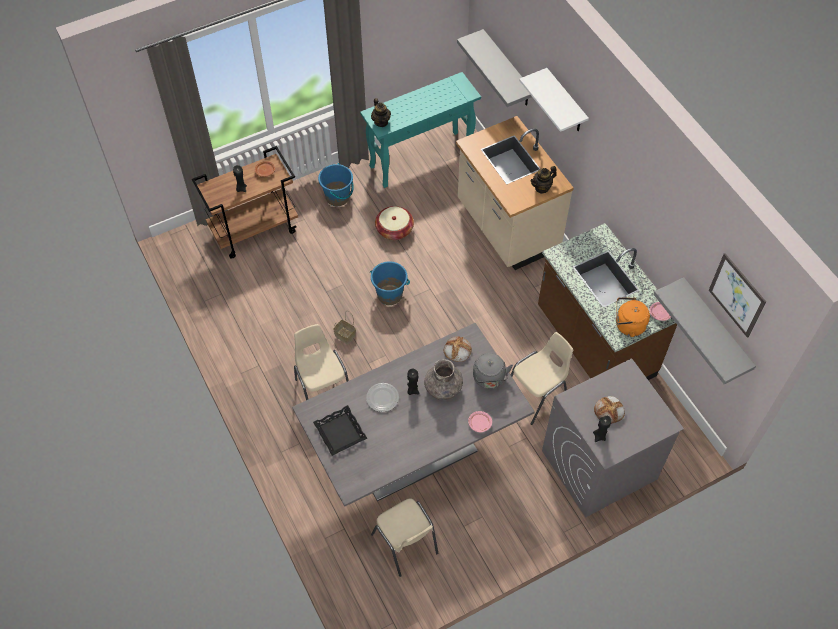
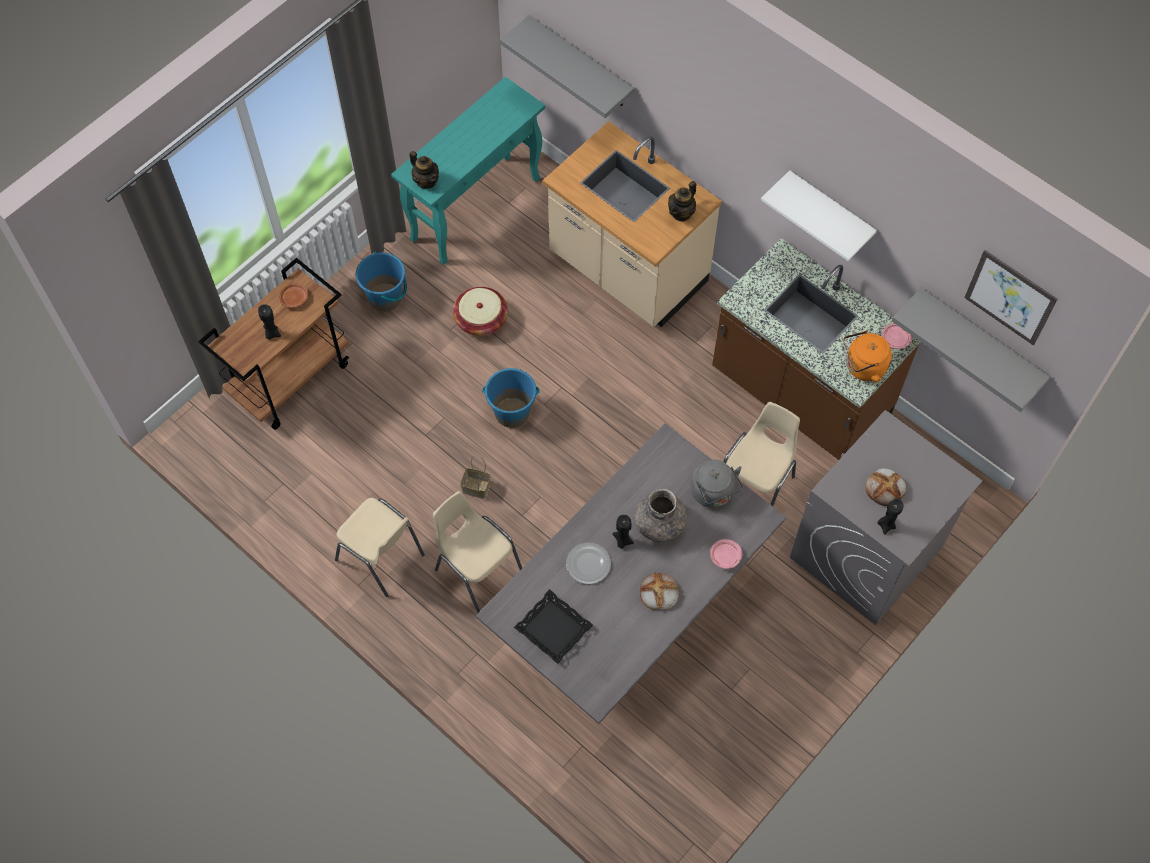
camera: 20 degrees left, 5 degrees up
(405, 545) = (669, 739): beige chair -> beige chair (382, 558)
(457, 350) = (657, 468): bread -> bread (658, 593)
(565, 102) = (691, 95): white shelf -> white shelf (829, 212)

